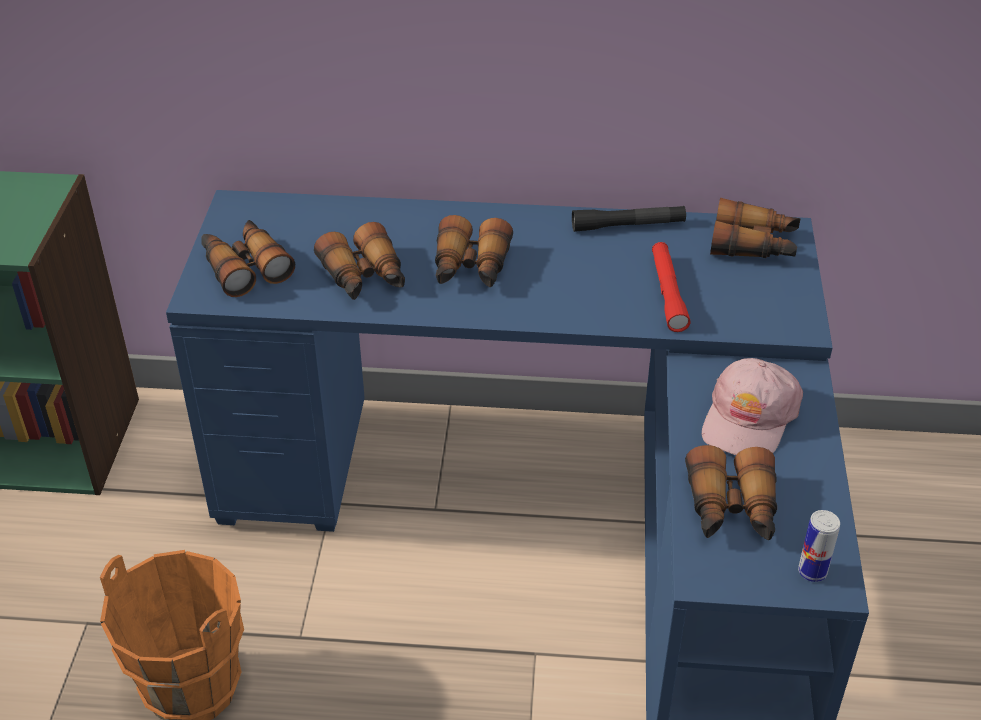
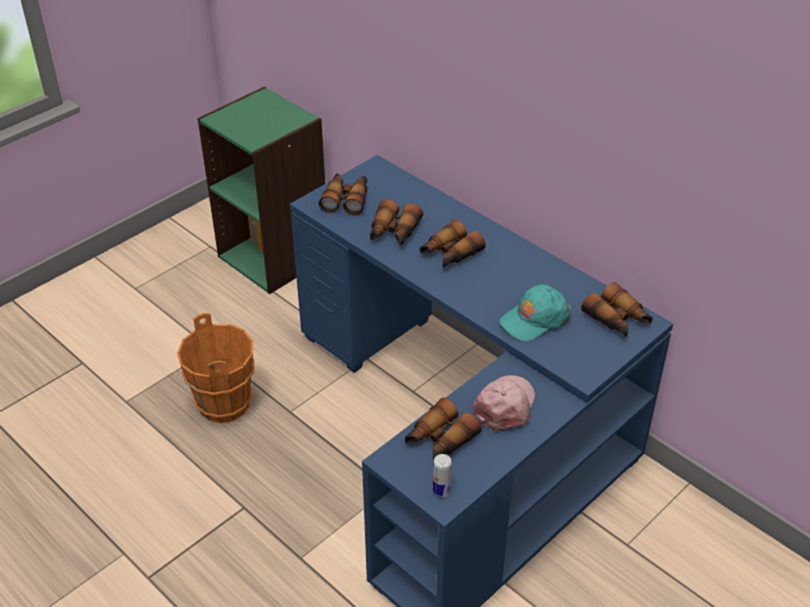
camera: 40 degrees right, 0 degrees up
(628, 225) = (559, 274): black flashlight -> none
(668, 293) = (535, 319): red flashlight -> turquoise cap
(749, 418) = (505, 406): pink cap -> pink cap turned 135 degrees clockwise

